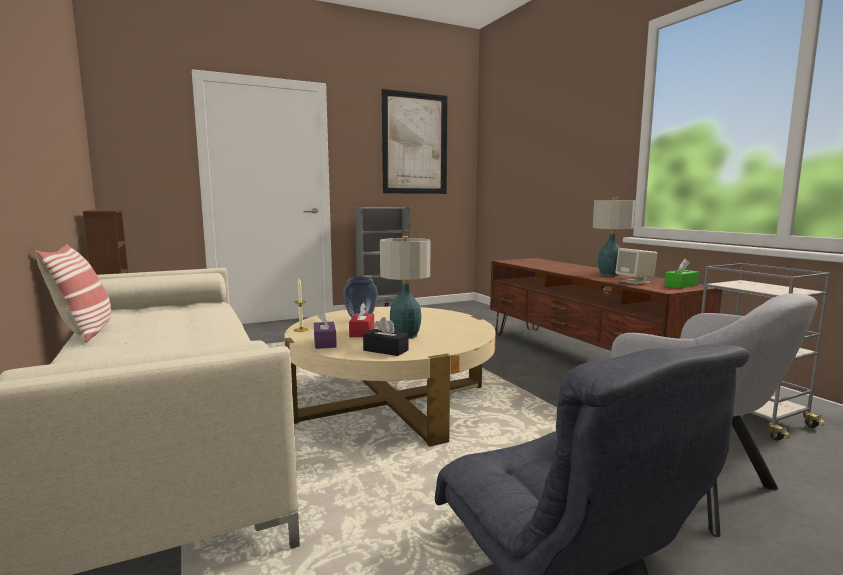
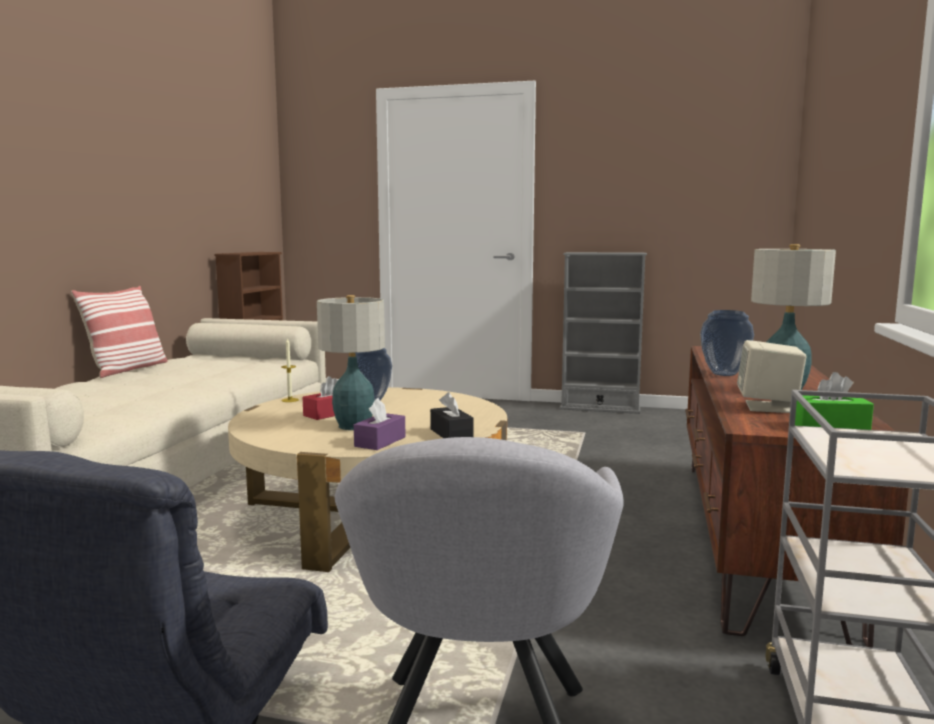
camera: 40 degrees right, 0 degrees up
(325, 342) = (267, 416): purple tissue box -> purple tissue box (380, 442)
(386, 350) = (287, 436): black tissue box -> black tissue box (451, 434)
(415, 143) = (674, 153): picture -> none
(561, 271) = (724, 374): none -> vase

